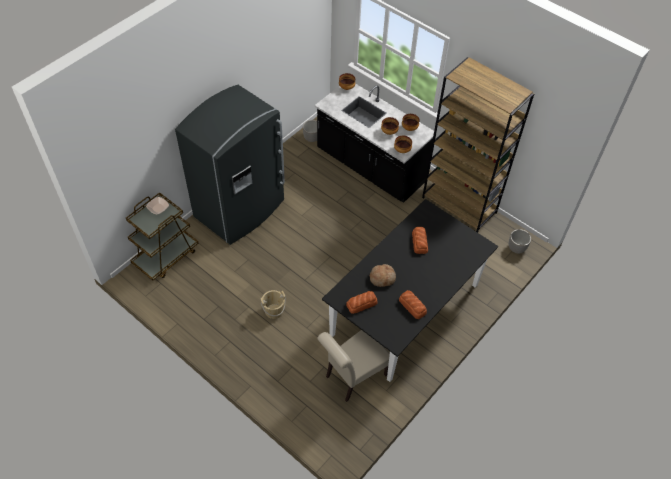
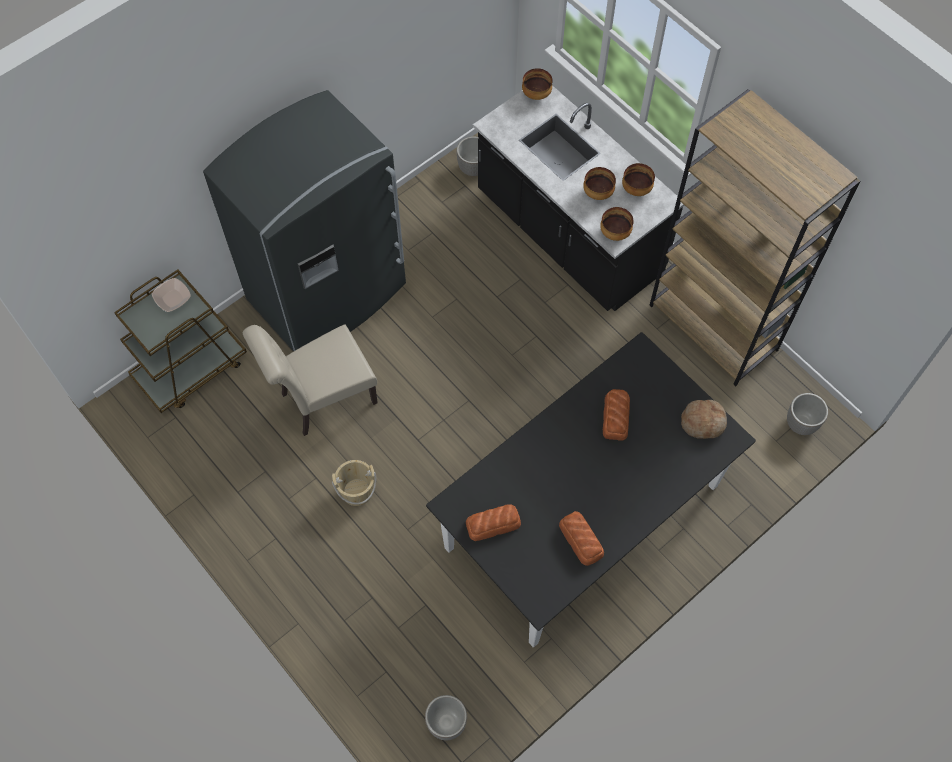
camera: 10 degrees right, 10 degrees up
(346, 429) = (446, 723): none -> planter
(353, 377) = (471, 630): beige chair -> beige chair (322, 400)
(382, 278) = (538, 478): bread -> bread (703, 422)

